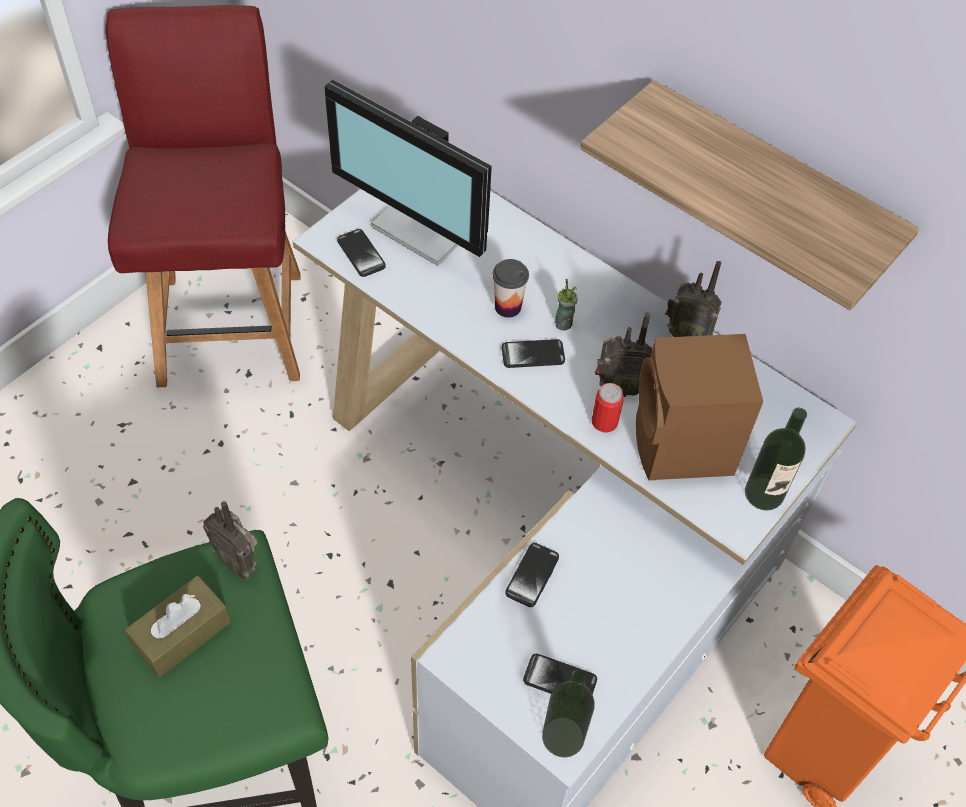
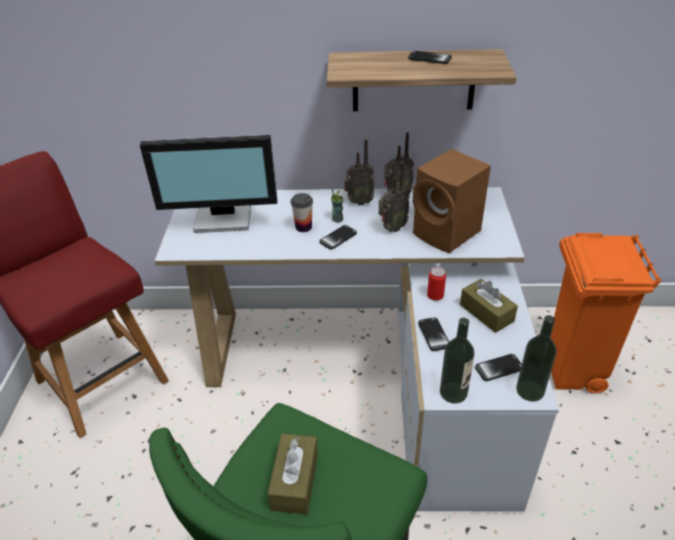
camera: 35 degrees left, 15 degrees down
(238, 561) = (286, 422): radio -> radio (359, 202)
(361, 254) = (201, 246): phone -> phone (429, 58)
(604, 422) = (402, 244): can -> can (435, 295)
(633, 596) = (486, 313): none -> brown tissue box
(764, 494) = (500, 230): bottle -> bottle (453, 392)

